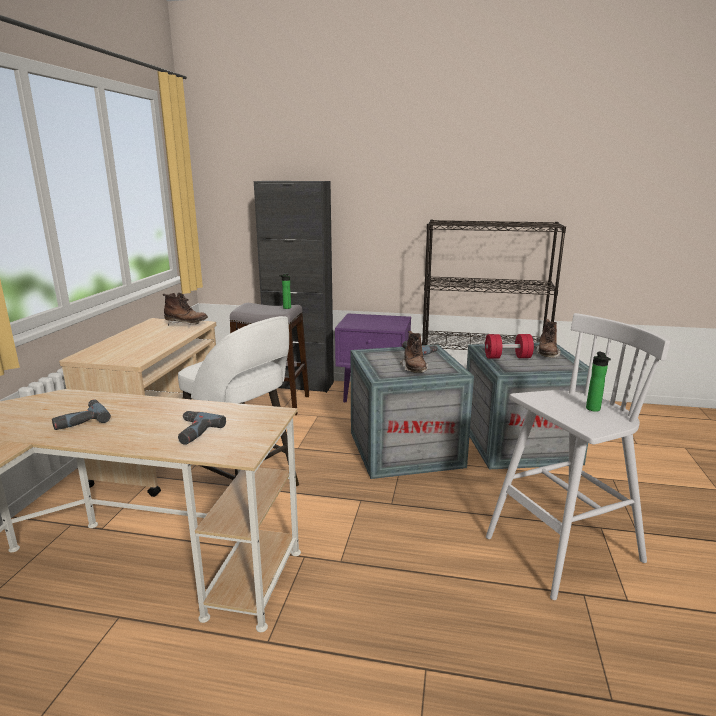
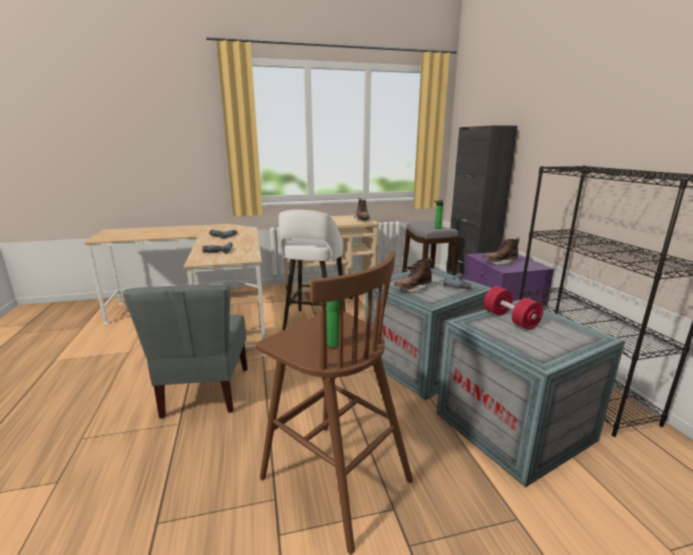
camera: 65 degrees right, 0 degrees up
(358, 631) = (205, 392): none -> grey chair
(547, 355) = (559, 339): brown boot -> brown boot (499, 263)
(561, 550) = (333, 478): white stool -> brown stool

